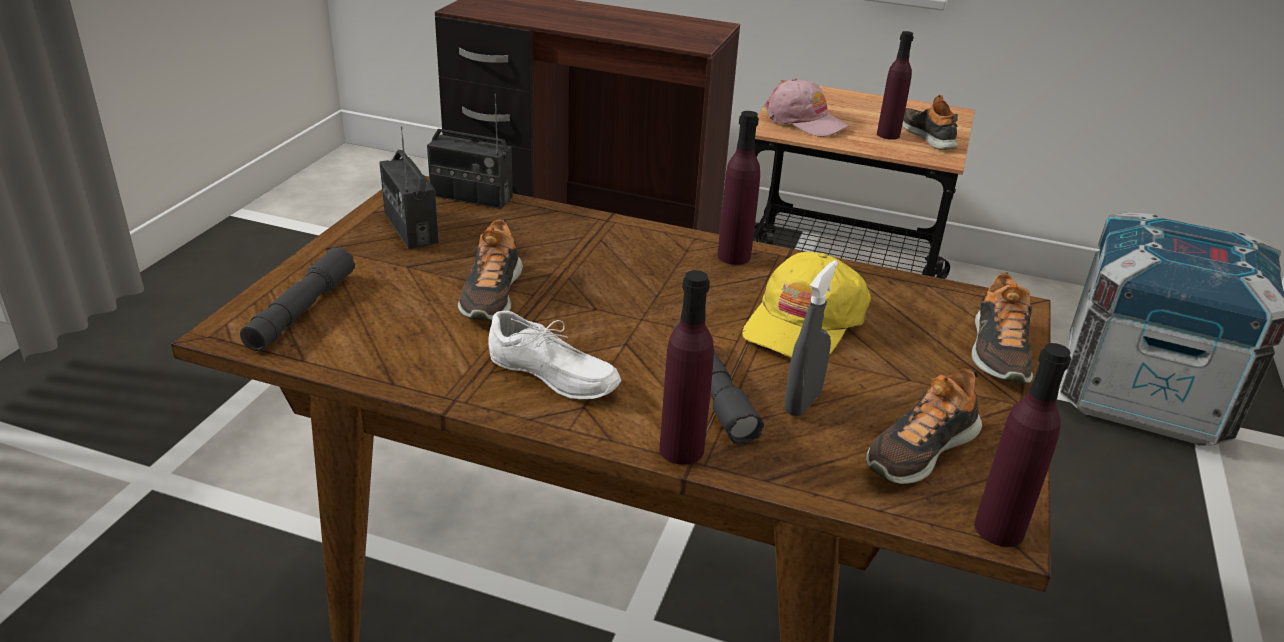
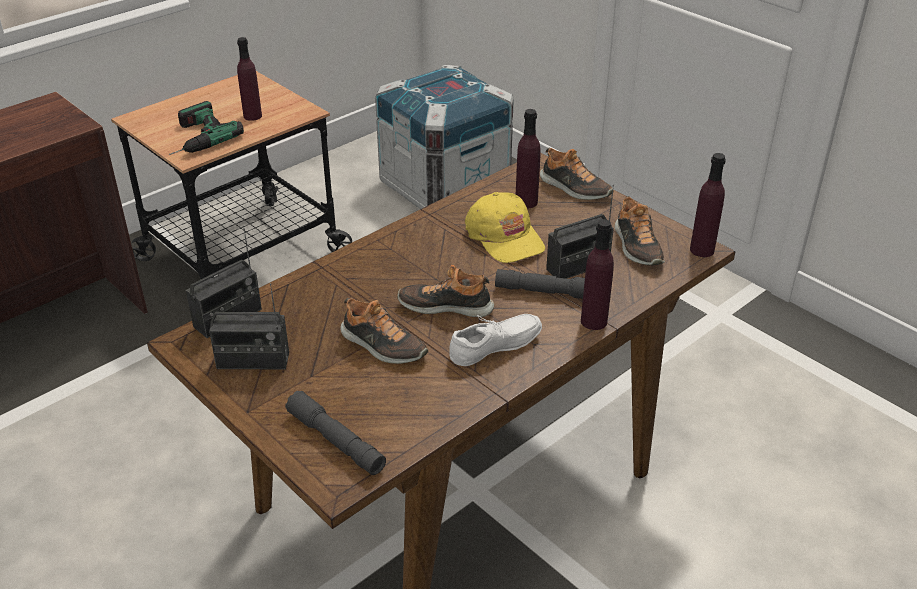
camera: 60 degrees left, 5 degrees up
(734, 256) = (413, 233): purple bottle -> purple bottle (526, 202)
(802, 402) = (578, 266): grey spray bottle -> radio
(804, 121) = (193, 138): pink cap -> power drill
(927, 136) = (271, 103): shoe -> shoe (446, 306)

